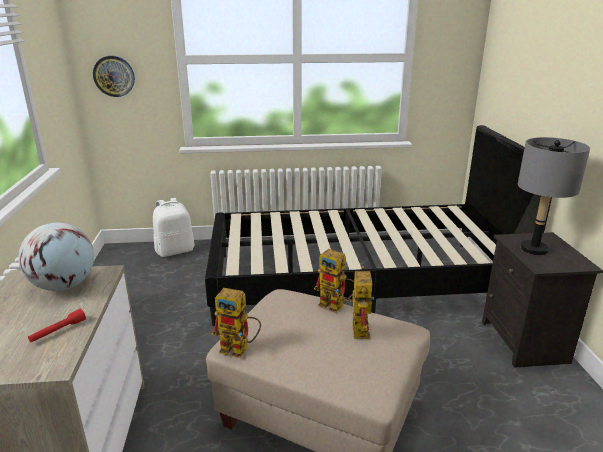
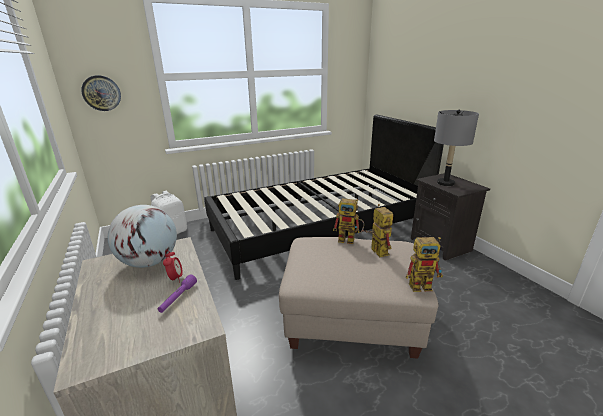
camera: 20 degrees left, 0 degrees up
(58, 331) = (178, 298): red flashlight -> purple flashlight
(72, 310) = (175, 278): none -> alarm clock
(240, 349) = (305, 283): toy robot -> toy robot (424, 285)

